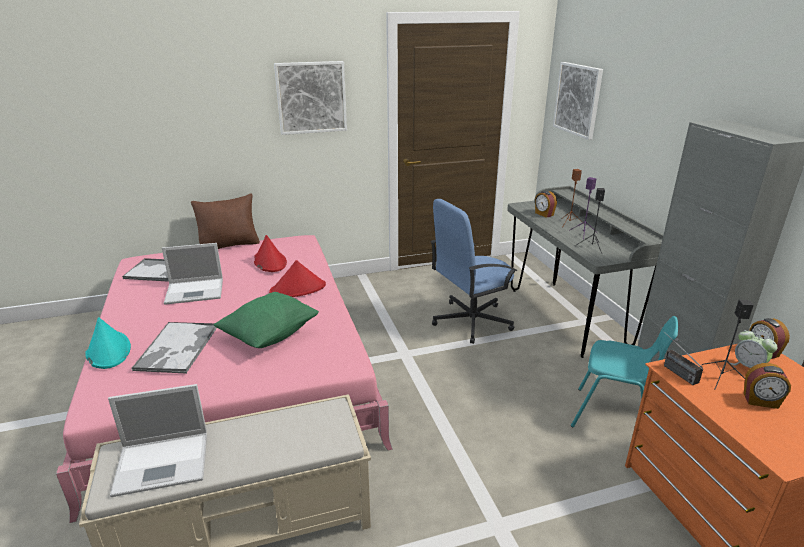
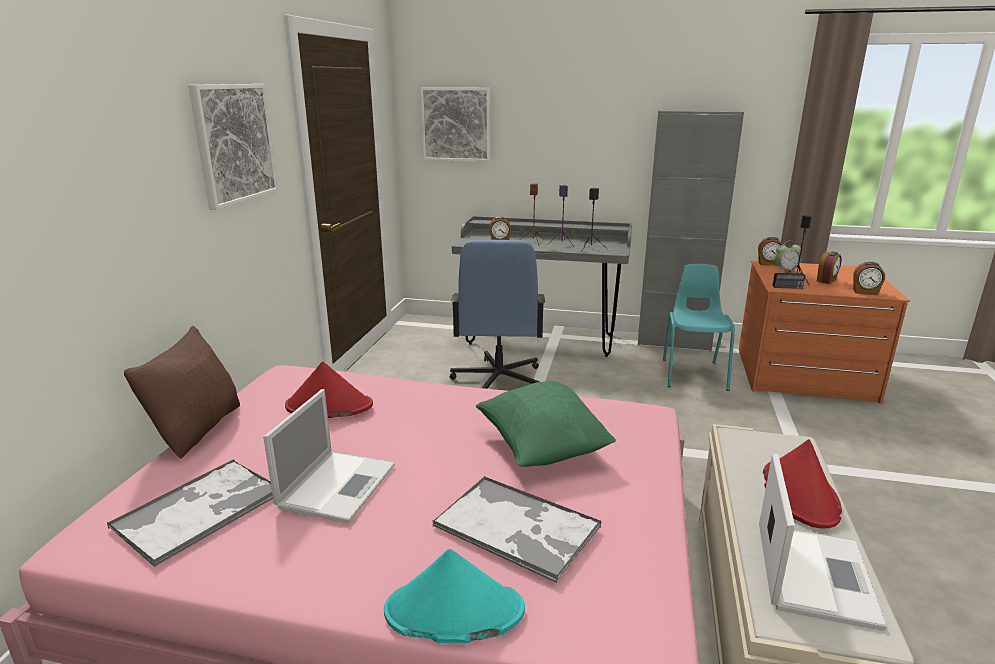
camera: 60 degrees left, 5 degrees down
(298, 289) = (436, 405): red hat -> red hat (799, 494)
(613, 417) = (693, 374): turquoise chair -> turquoise chair turned 45 degrees counterclockwise
(756, 436) = (865, 292): none -> alarm clock

